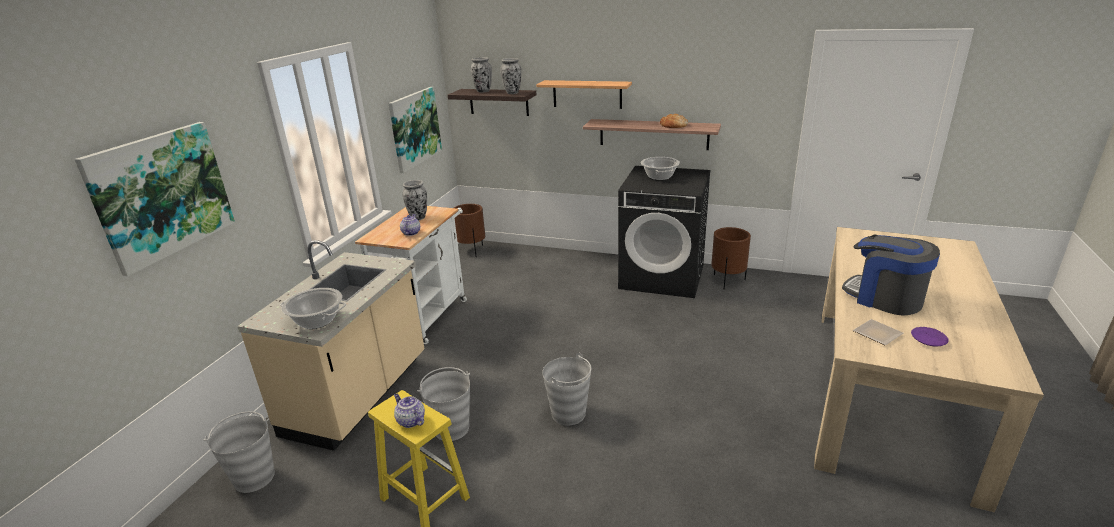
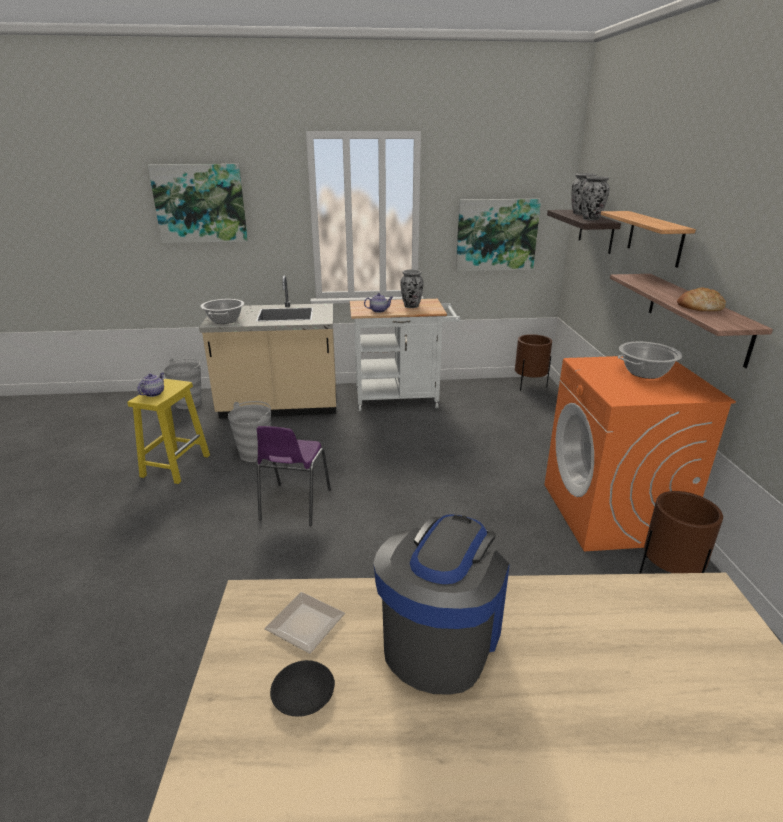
camera: 65 degrees right, 0 degrees up
(568, 414) = (294, 505): grey bucket -> purple chair
(662, 277) = (611, 513): black washing machine -> orange washing machine
(928, 340) = (304, 693): purple plate -> black plate

